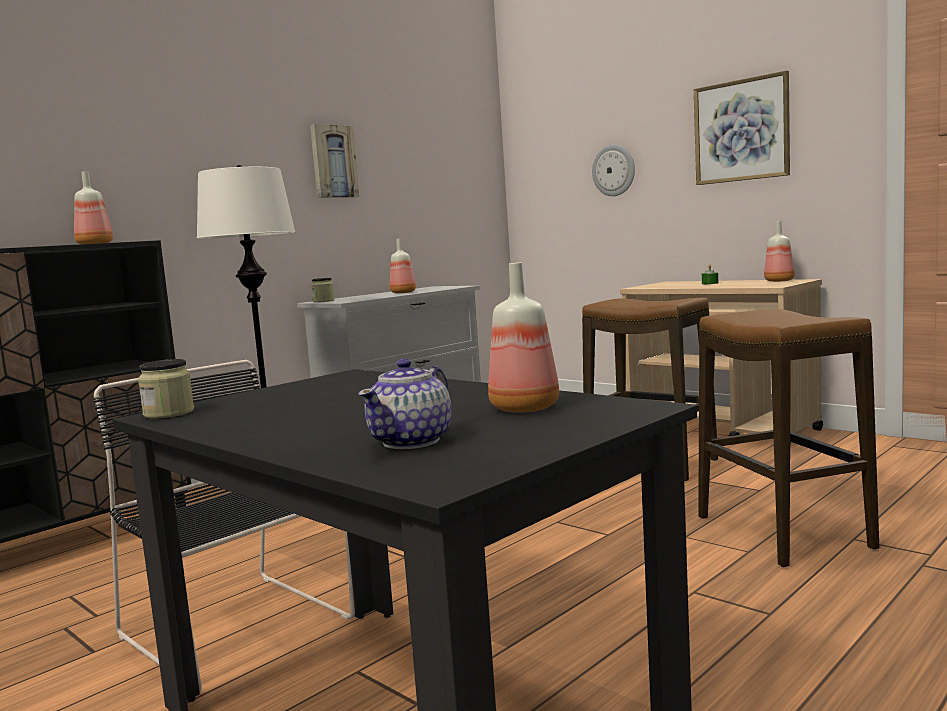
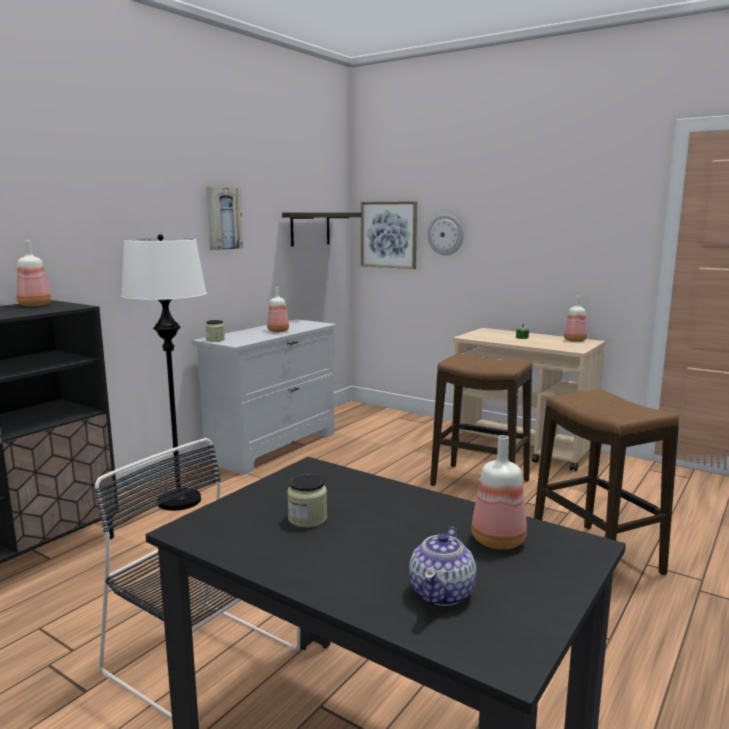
camera: 10 degrees left, 5 degrees up
(169, 413) = (194, 528): jar -> jar (307, 519)
(448, 178) = (310, 229): none -> shelf
(741, 130) = (552, 219): picture -> picture (389, 234)

